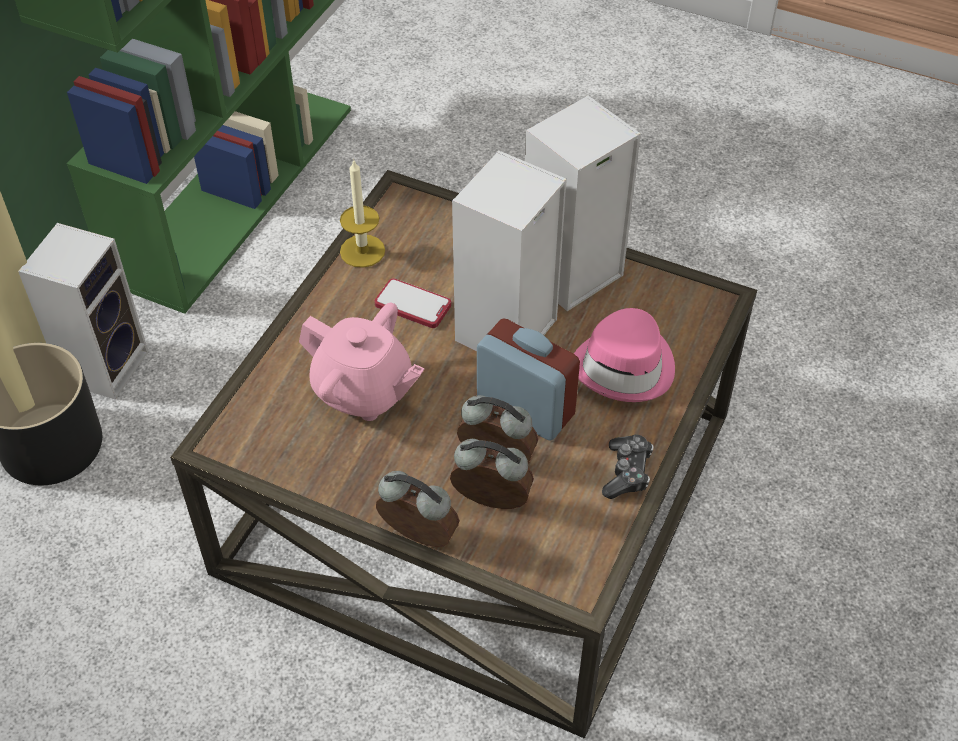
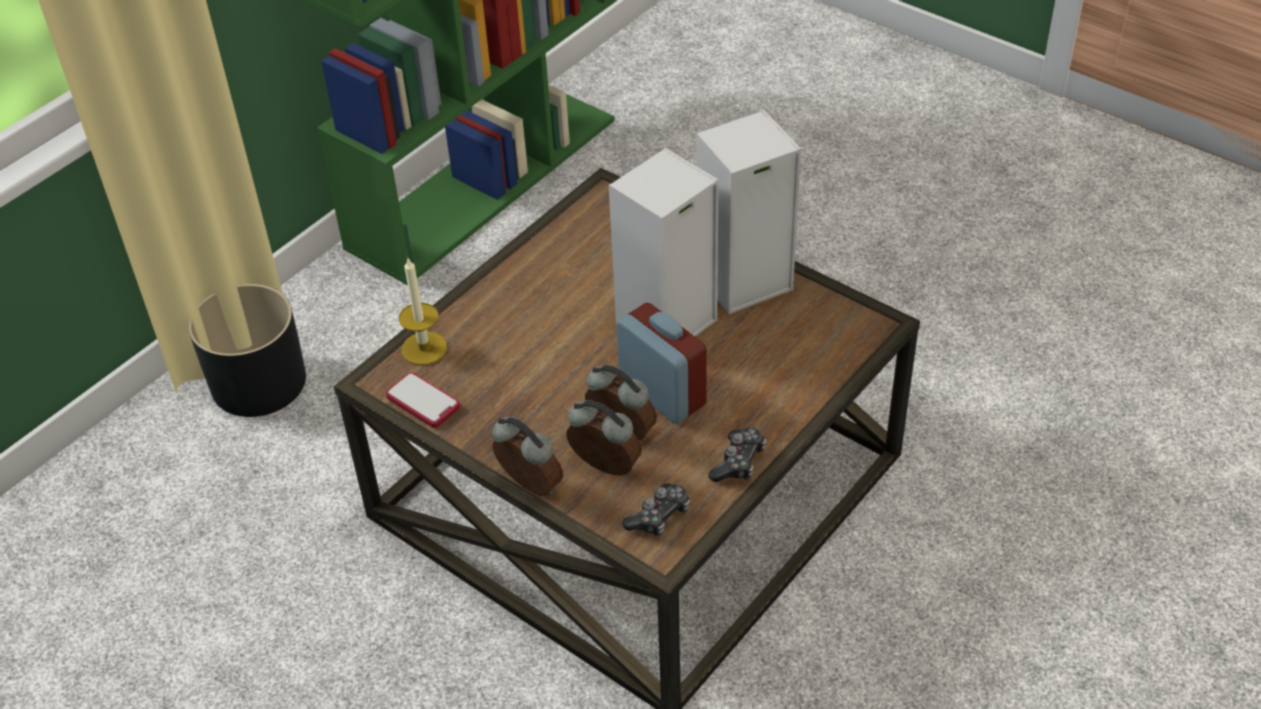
camera: 15 degrees right, 5 degrees down
(105, 364) = (324, 320): speaker -> none
(362, 251) = (555, 236): candle -> candle (424, 348)
(363, 391) = (519, 356): pink teapot -> none
(413, 305) = (587, 289): phone -> phone (423, 402)
(564, 548) = (659, 516): none -> game controller
(625, 367) = (768, 371): pink hat -> none

